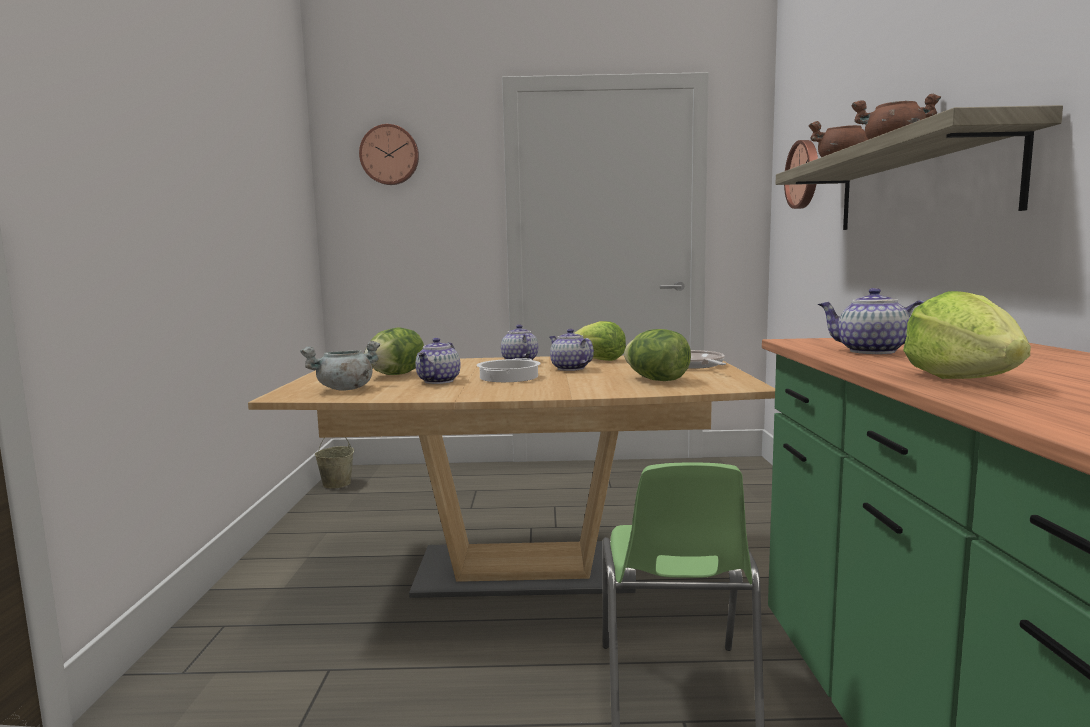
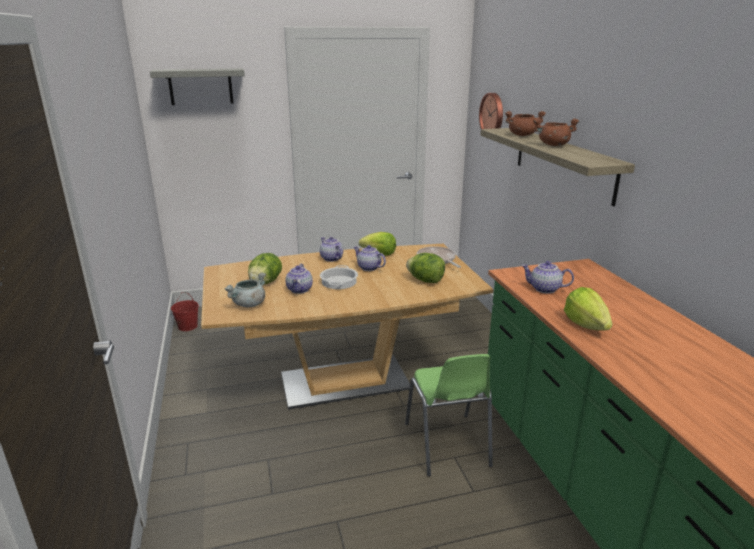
camera: 15 degrees left, 15 degrees up
(336, 484) = (187, 326): beige bucket -> red bucket
(390, 155) = (200, 86): wall clock -> grey shelf

